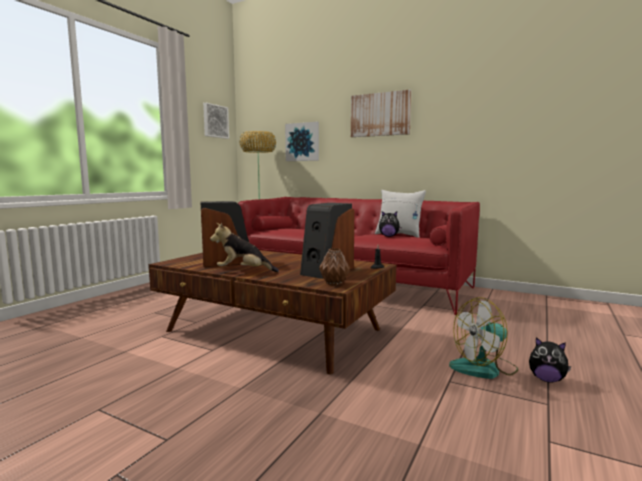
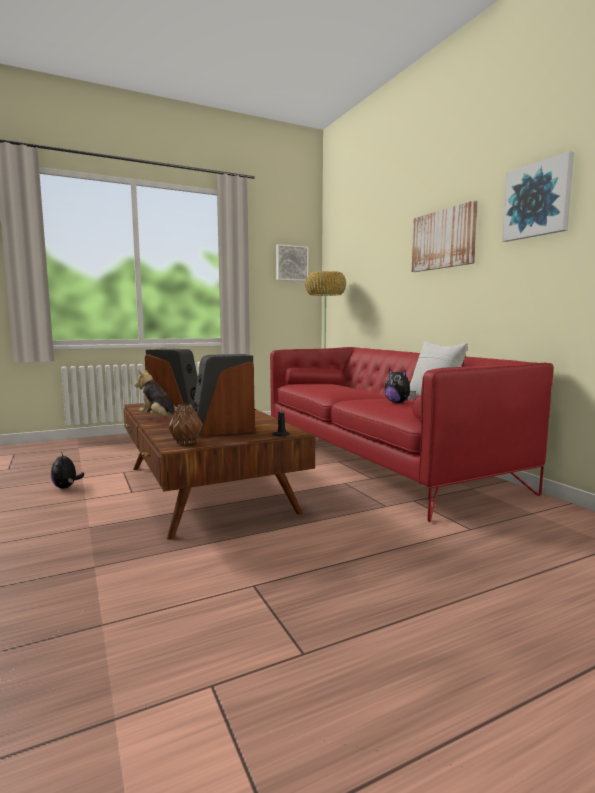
camera: 35 degrees right, 0 degrees up
(302, 142) = (371, 281): picture -> picture (537, 200)
(484, 368) = (322, 588): fan -> none
(547, 379) = (369, 630): plush toy -> plush toy (66, 487)

